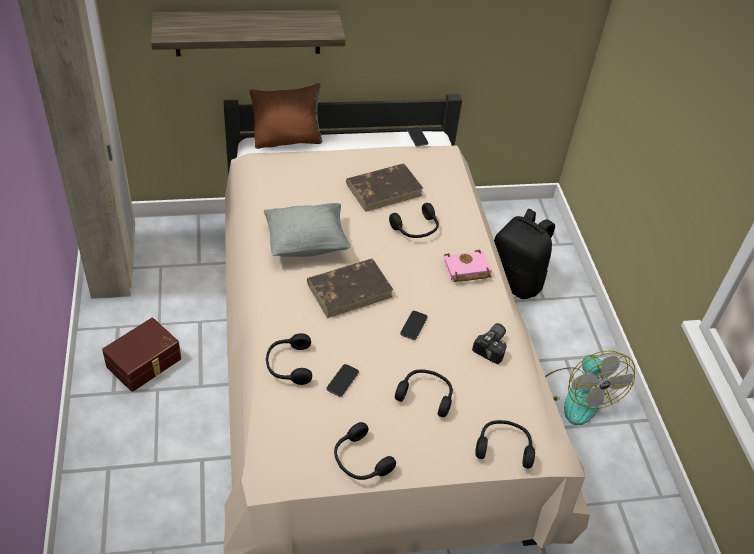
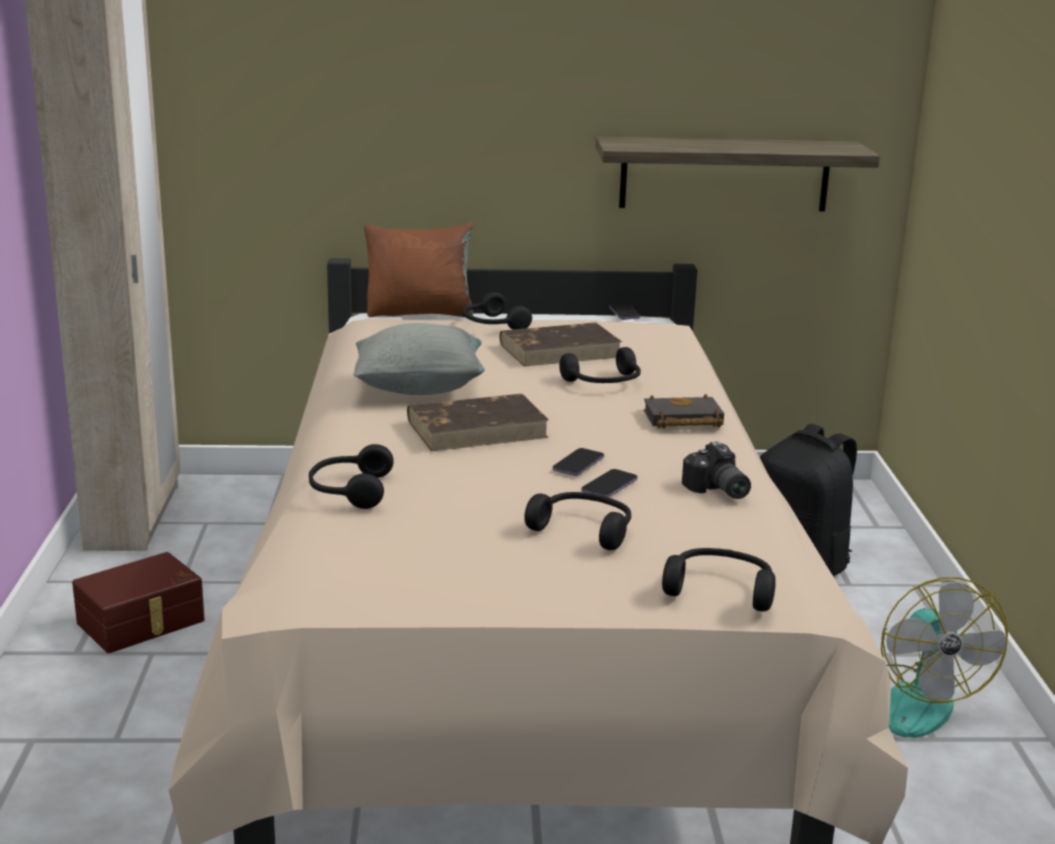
camera: 10 degrees right, 25 degrees down
(248, 32) = (368, 149): shelf -> shelf (724, 174)
(342, 381) = (438, 509): phone -> phone (609, 486)
(359, 461) = (443, 588): black headphones -> black headphones (492, 325)
(466, 270) = (681, 420): pink book -> black book
(493, 347) = (717, 491): camera -> camera turned 120 degrees clockwise

